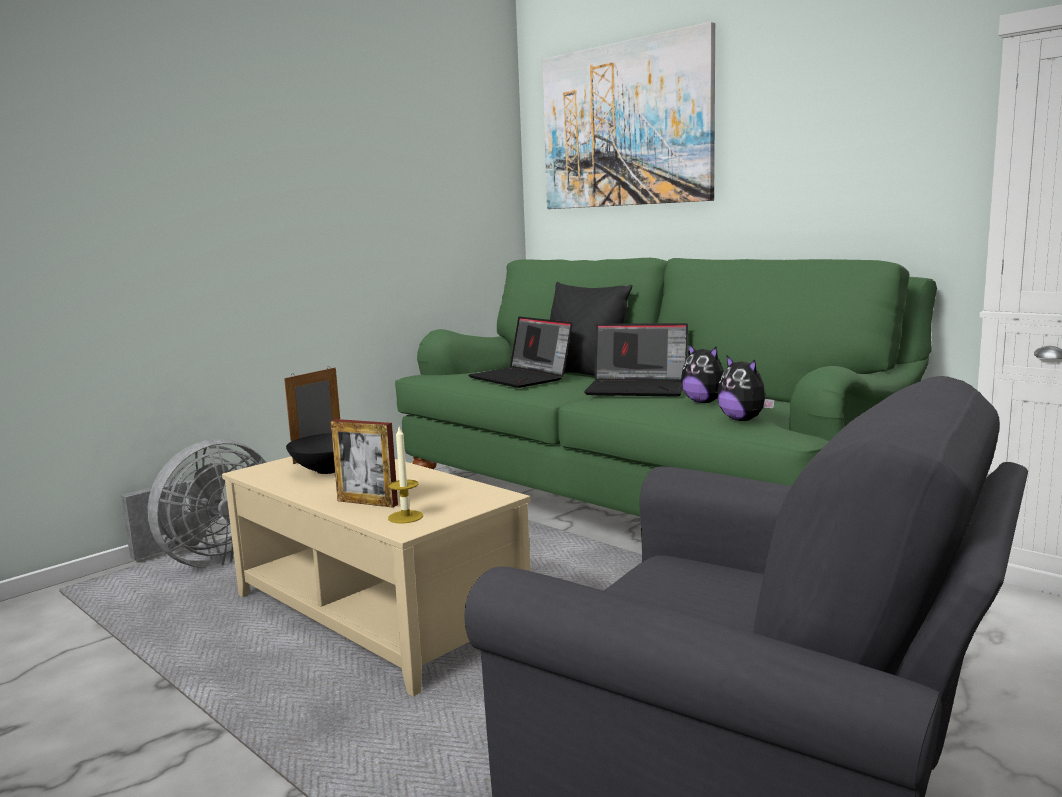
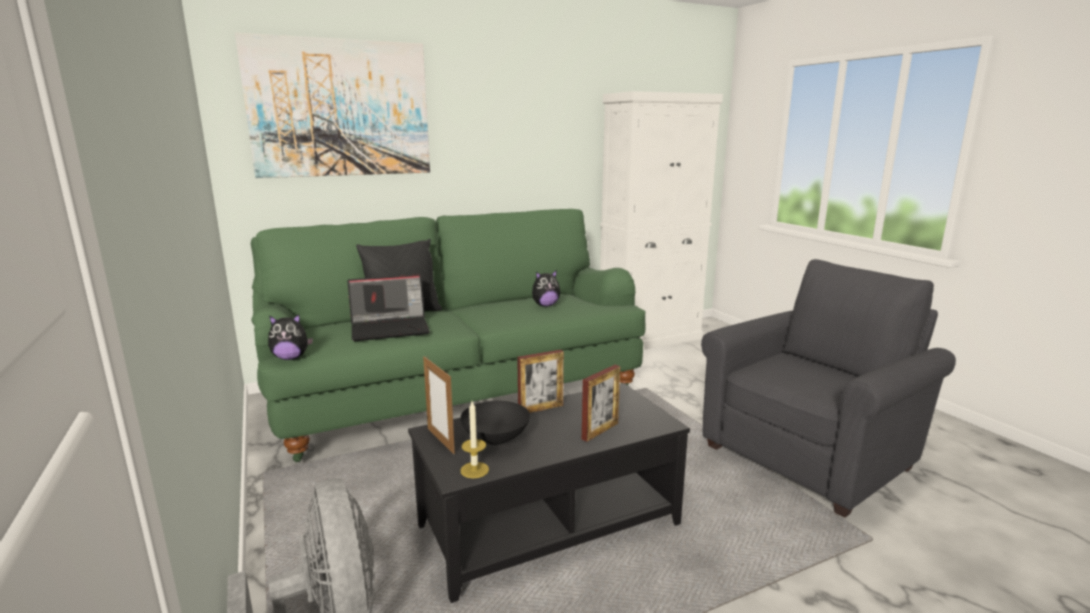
camera: 70 degrees left, 5 degrees up
(379, 613) = (548, 524): beige coffee table -> black coffee table
(405, 517) = (642, 421): candle -> candle (474, 470)
(413, 473) = (540, 409): none -> picture frame
(639, 388) = (485, 310): laptop -> none
(743, 420) = (594, 307): plush toy -> plush toy (291, 358)

